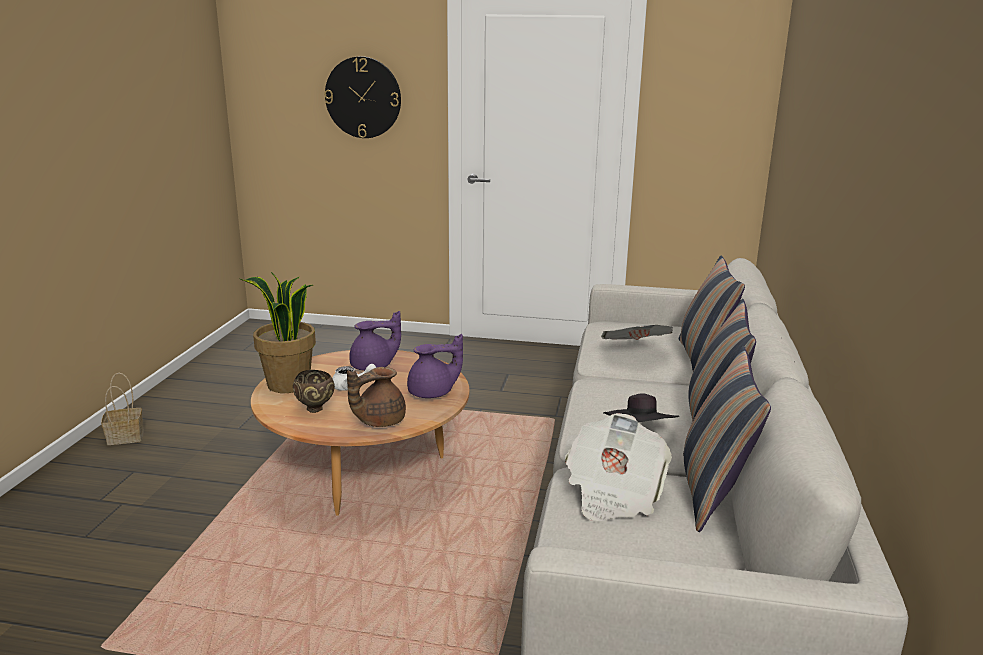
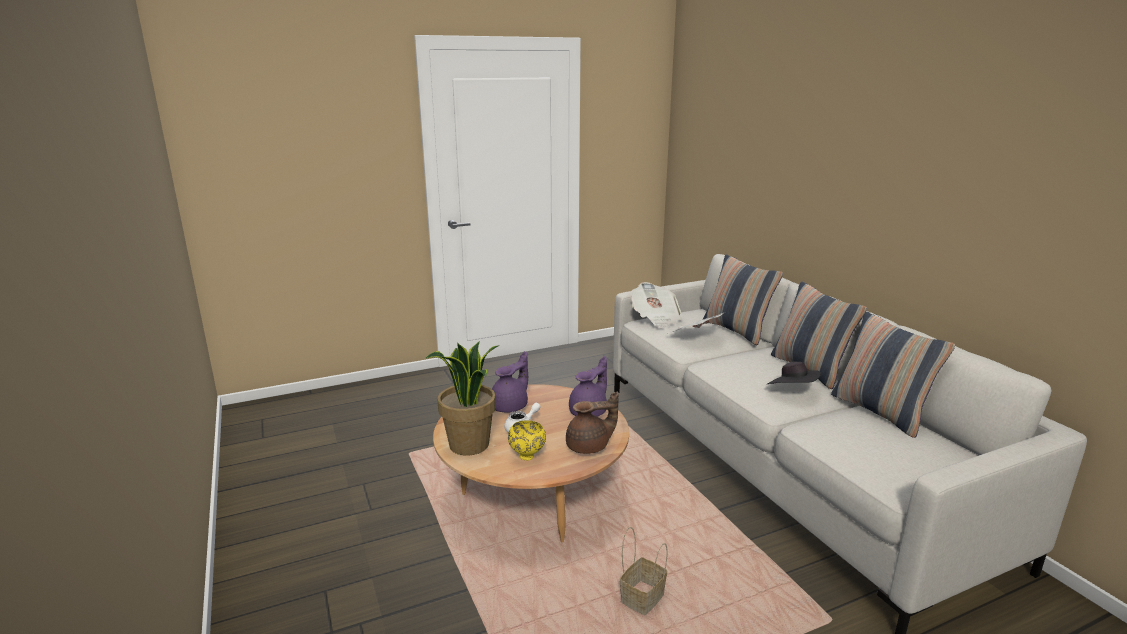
camera: 35 degrees left, 0 degrees up
(127, 437) = (264, 563): basket -> basket (642, 597)
(316, 409) = (528, 456): brown bowl -> yellow bowl
(363, 97) = (339, 161): wall clock -> none
(378, 421) = (589, 447): brown teapot -> brown teapot turned 120 degrees counterclockwise
(613, 493) = (844, 433): newspaper -> newspaper (655, 318)

